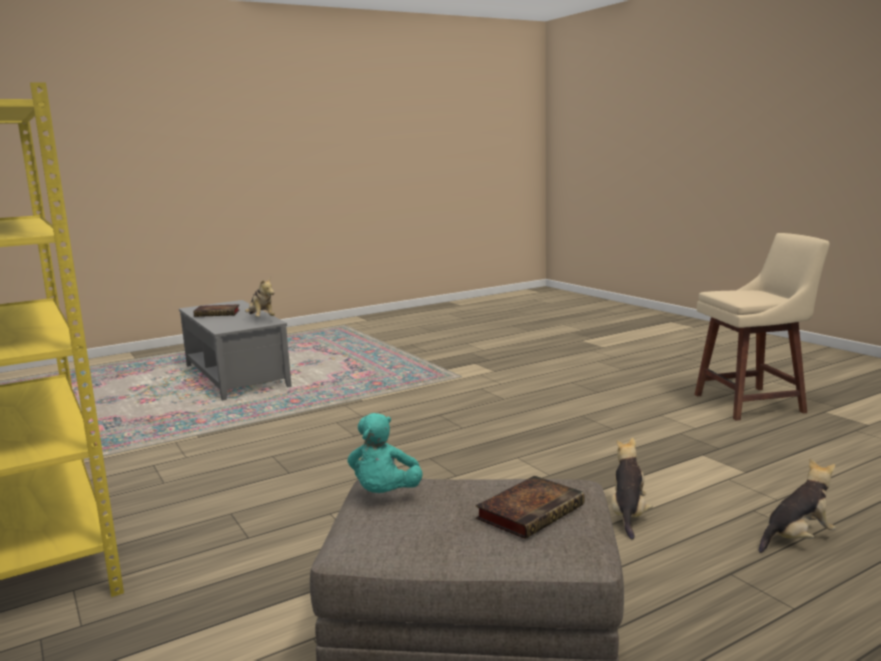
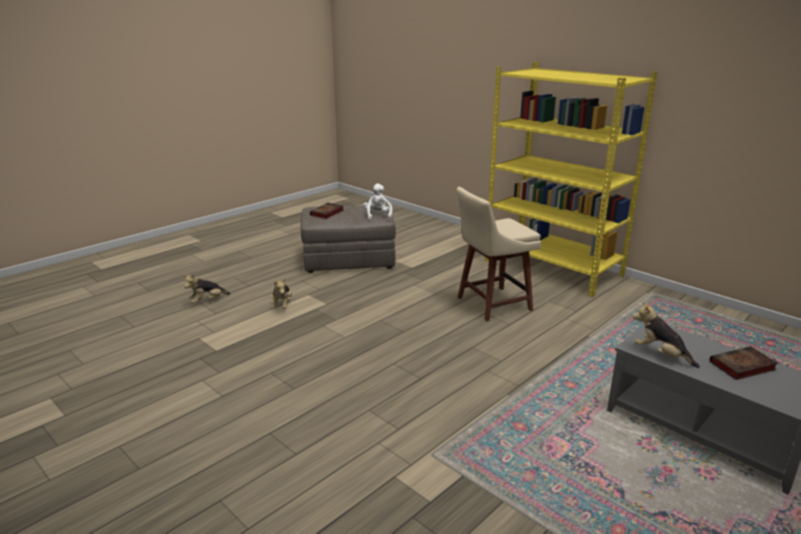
camera: 165 degrees right, 10 degrees up
(385, 495) = (378, 216): turquoise plush toy -> white plush toy
(753, 403) = (118, 425): beige stool -> beige stool (491, 304)

